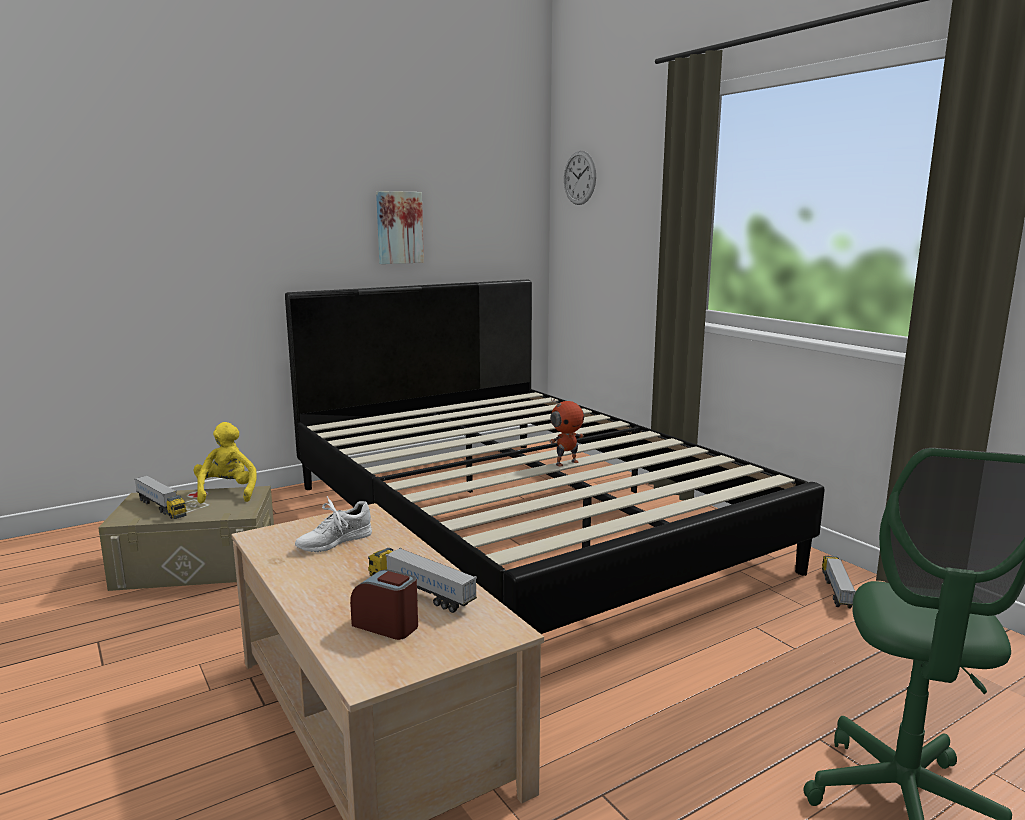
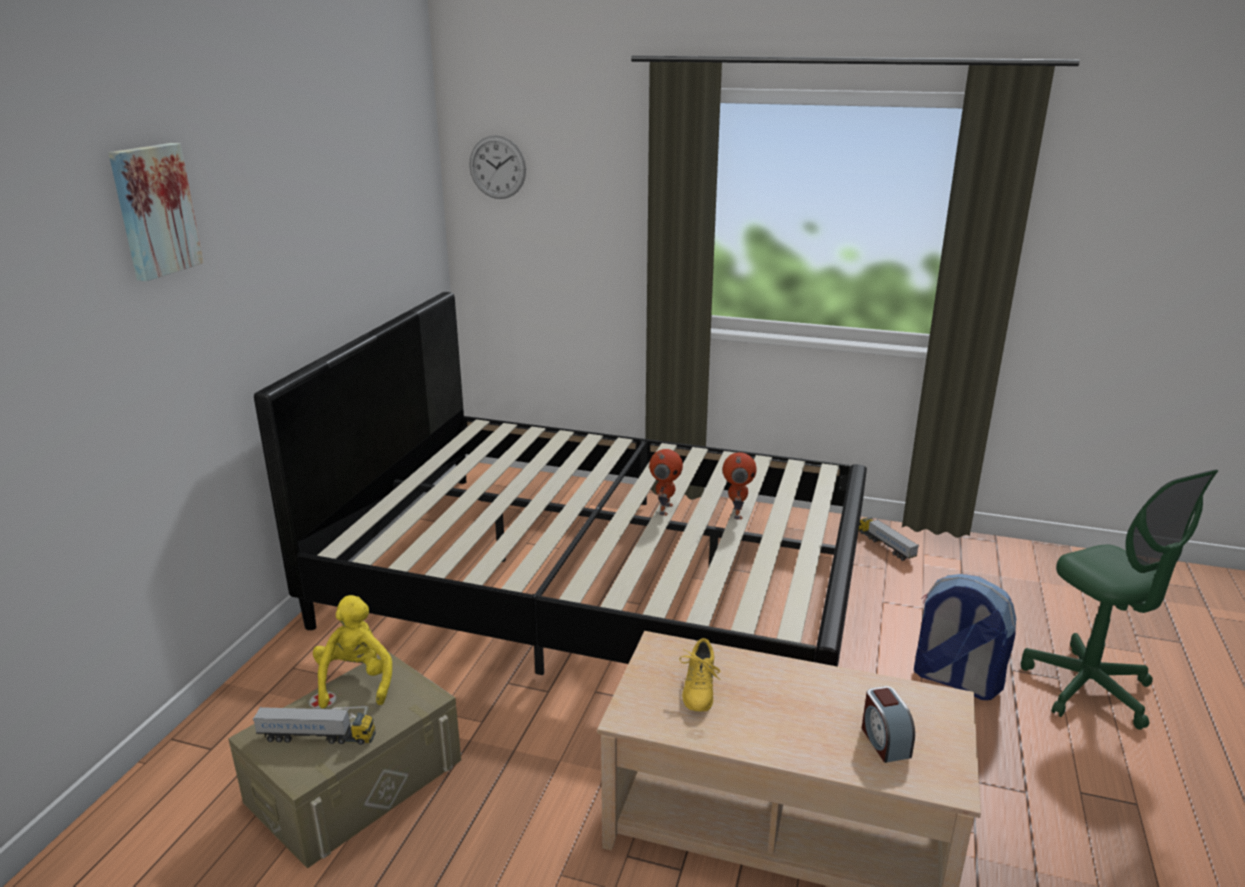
camera: 40 degrees left, 10 degrees up
(227, 492) = (356, 681): yellow plush toy -> yellow plush toy turned 45 degrees clockwise
(334, 541) = (699, 689): white shoe -> yellow shoe
(386, 625) = (884, 741): alarm clock -> alarm clock turned 90 degrees counterclockwise
(399, 227) = (333, 265): picture -> picture (154, 210)
(420, 592) = (849, 701): toy truck -> none
(621, 480) = (736, 513): none -> toy robot
(728, 714) = (954, 680): none -> backpack

